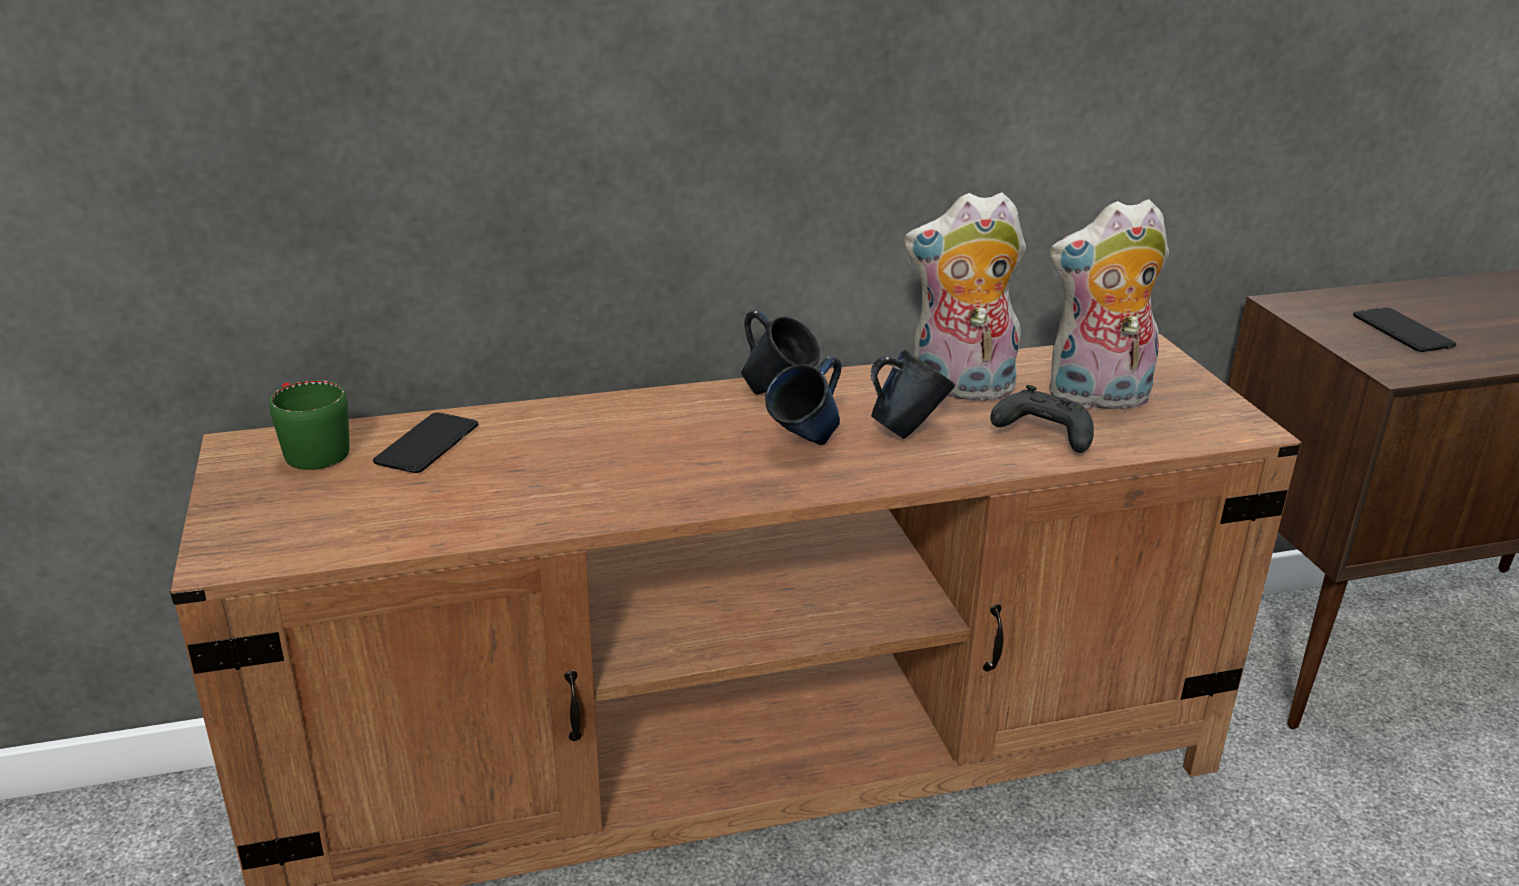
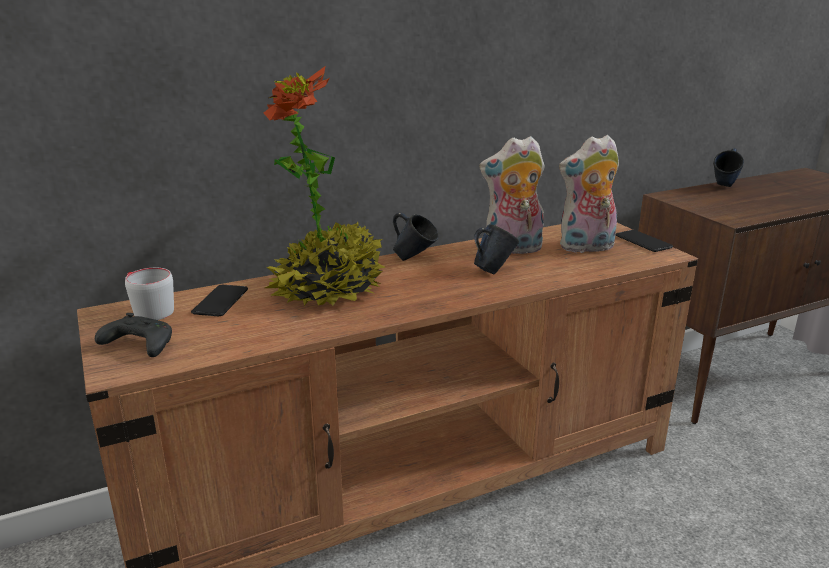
camera: 10 degrees left, 5 degrees down
(310, 448) = (148, 310): green mug -> grey mug
(609, 439) = (328, 289): none -> potted plant
(806, 446) = (442, 283): blue mug -> blue mug (724, 187)
(1042, 434) = (565, 266): black game controller -> black game controller (138, 346)
(1402, 331) = (727, 203): phone -> phone (643, 242)

